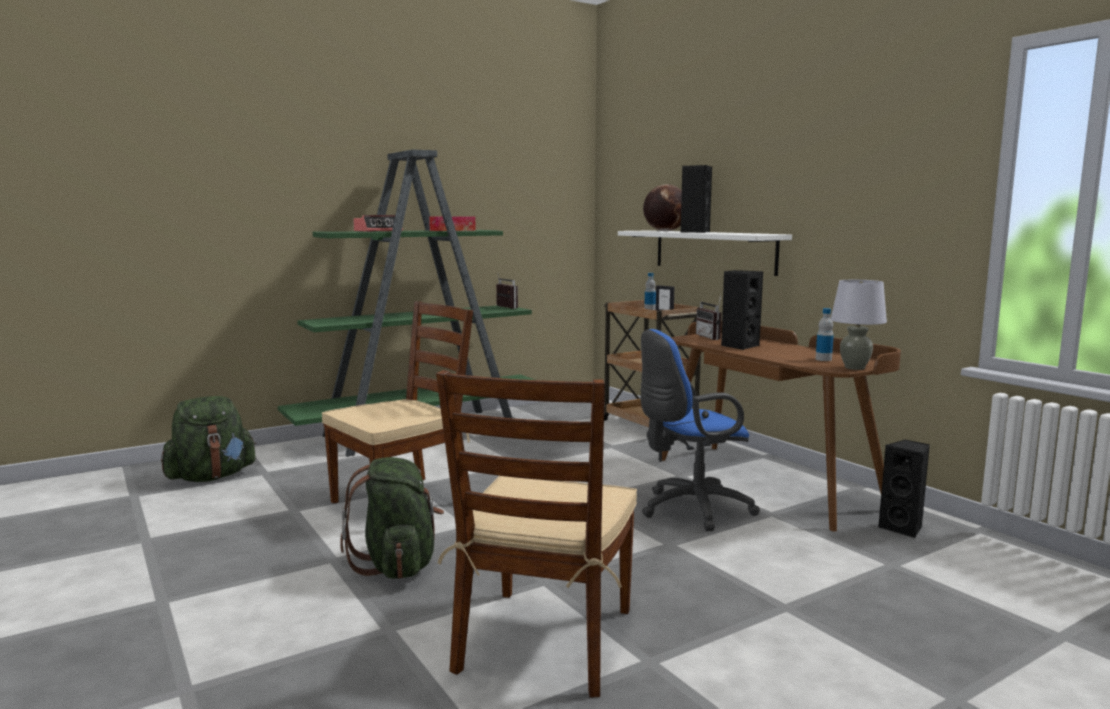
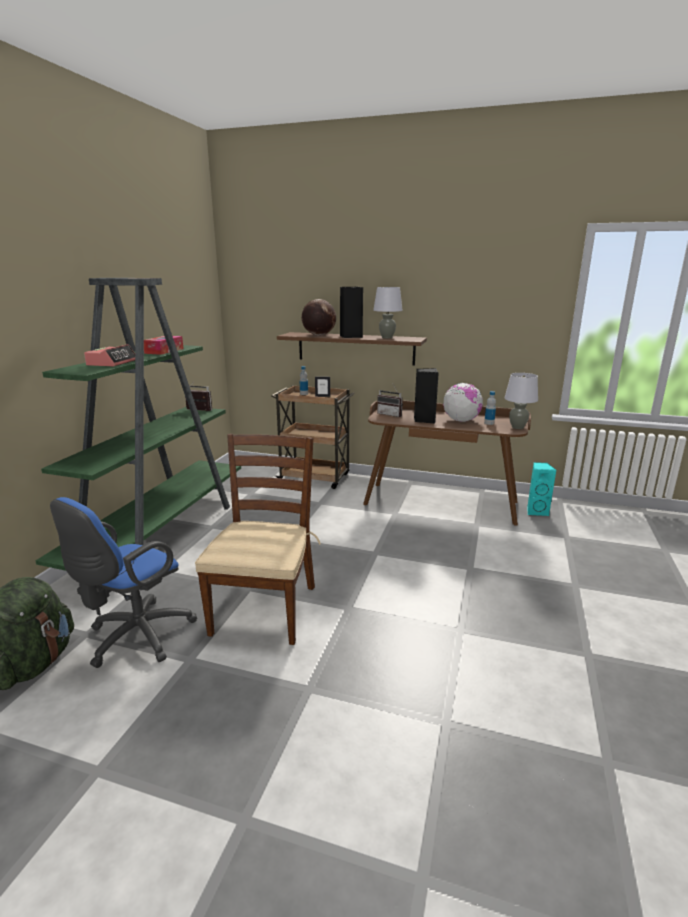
camera: 40 degrees left, 10 degrees up
(397, 565) = (360, 667): green backpack -> none
(545, 640) = (530, 672): brown chair -> none
(690, 509) = (439, 537): blue office chair -> blue office chair (135, 638)
(713, 251) = (355, 348): white shelf -> brown shelf
(735, 233) = (387, 337): none -> grey table lamp
(789, 352) = (461, 420): none -> globe
(903, 528) = (536, 511): black speaker -> turquoise speaker

